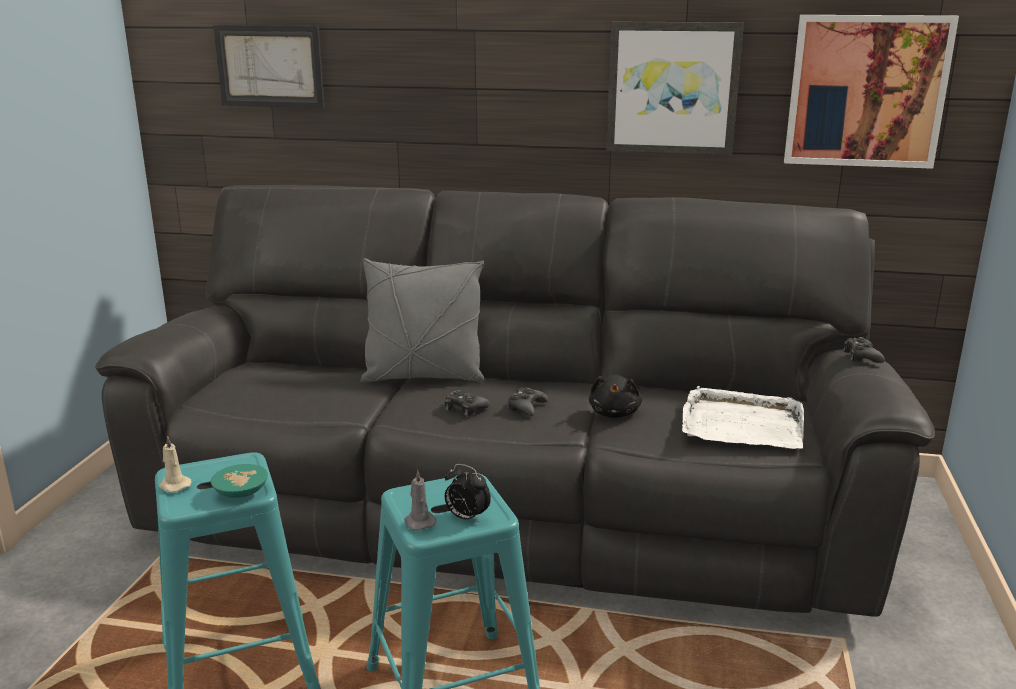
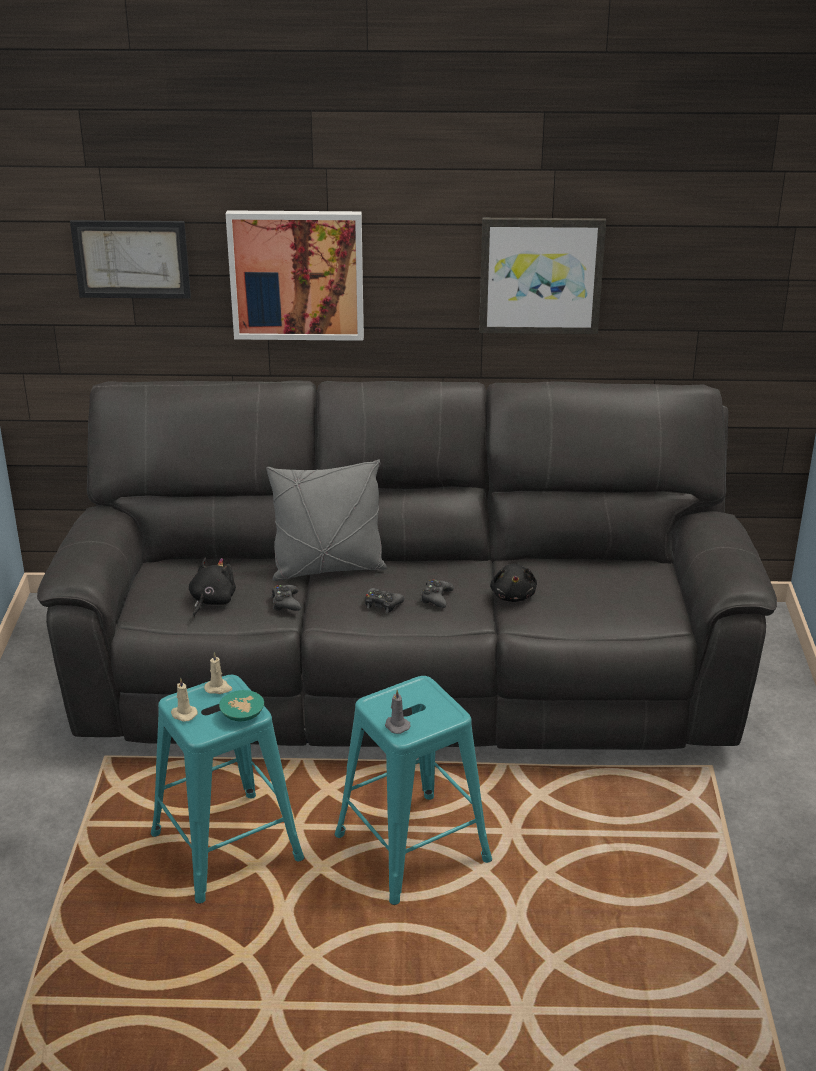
camera: 10 degrees left, 10 degrees up
(232, 464) = (218, 688): none -> beige candle
(285, 392) = (211, 601): none -> black plush toy
(466, 517) = (431, 718): alarm clock -> none
(741, 424) = (622, 598): white tray -> none
(861, 357) = (719, 527): black game controller -> black game controller (286, 603)
(866, 91) = (717, 276): picture -> picture (296, 275)

